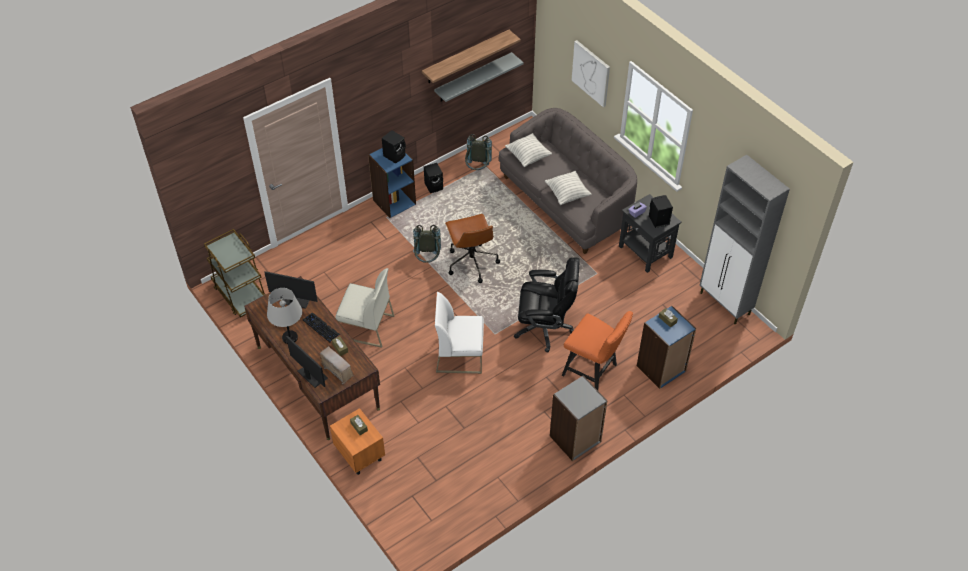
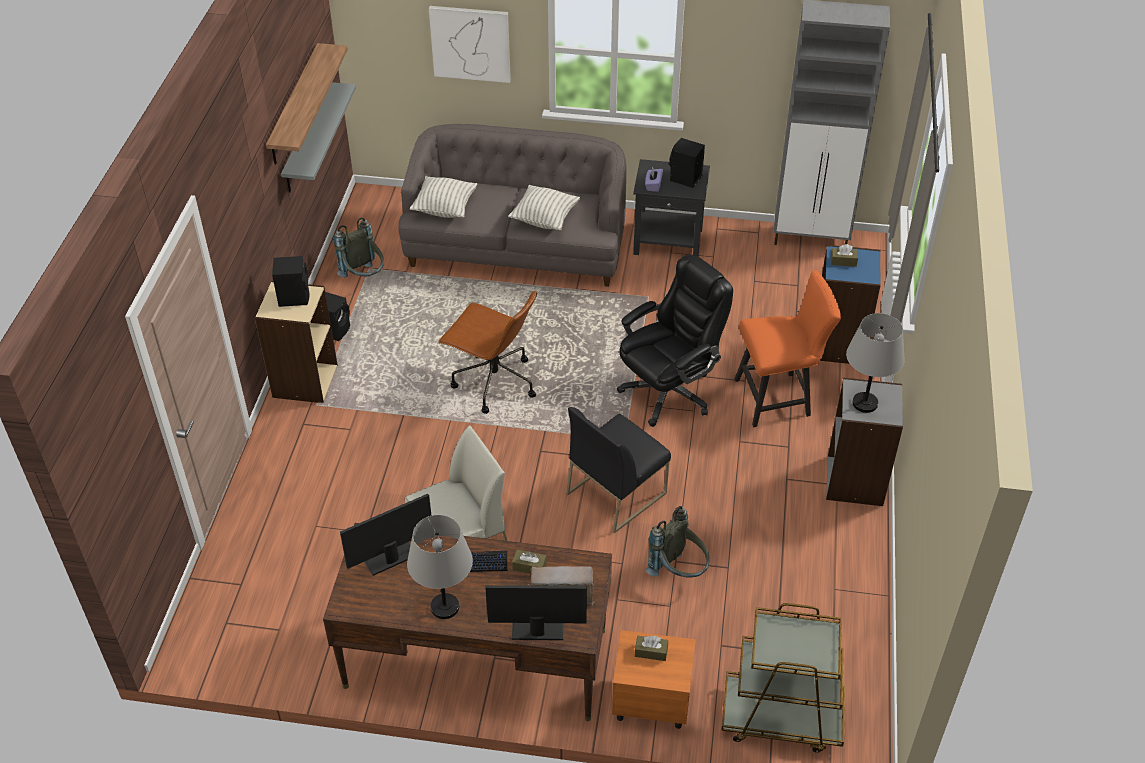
camera: 45 degrees left, 5 degrees down
(240, 294) = (229, 641): brown cart -> brown cart (781, 717)
(394, 202) = (304, 381): blue bookcase -> beige bookcase
(427, 259) = (435, 416): grey backpack -> grey backpack (679, 571)
(460, 355) = (616, 492): white chair -> black chair
(575, 395) = (864, 403): none -> grey table lamp

